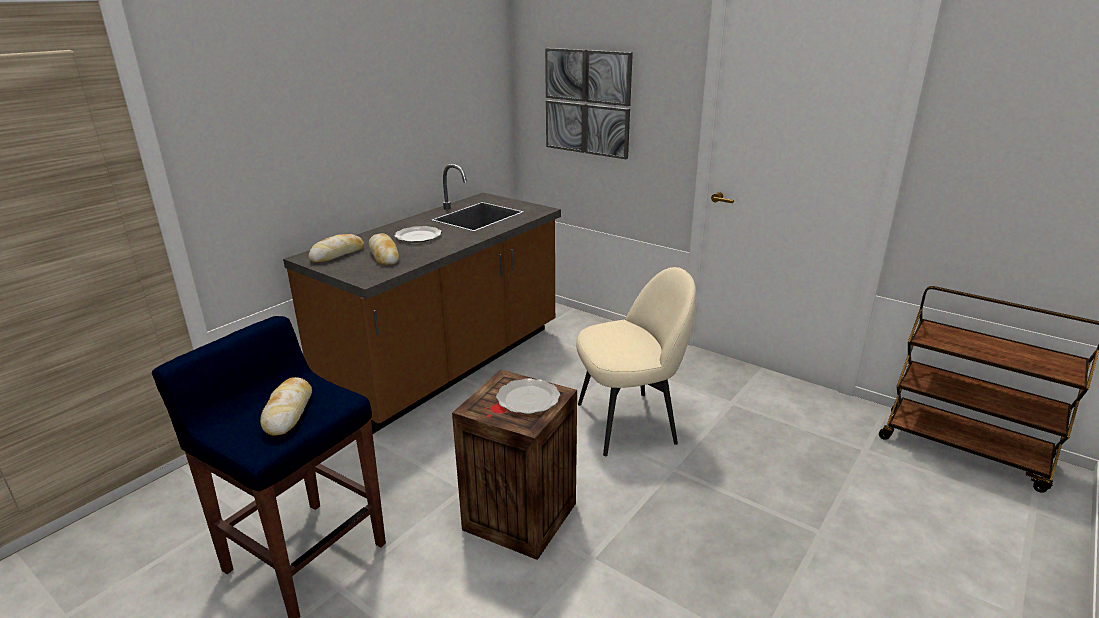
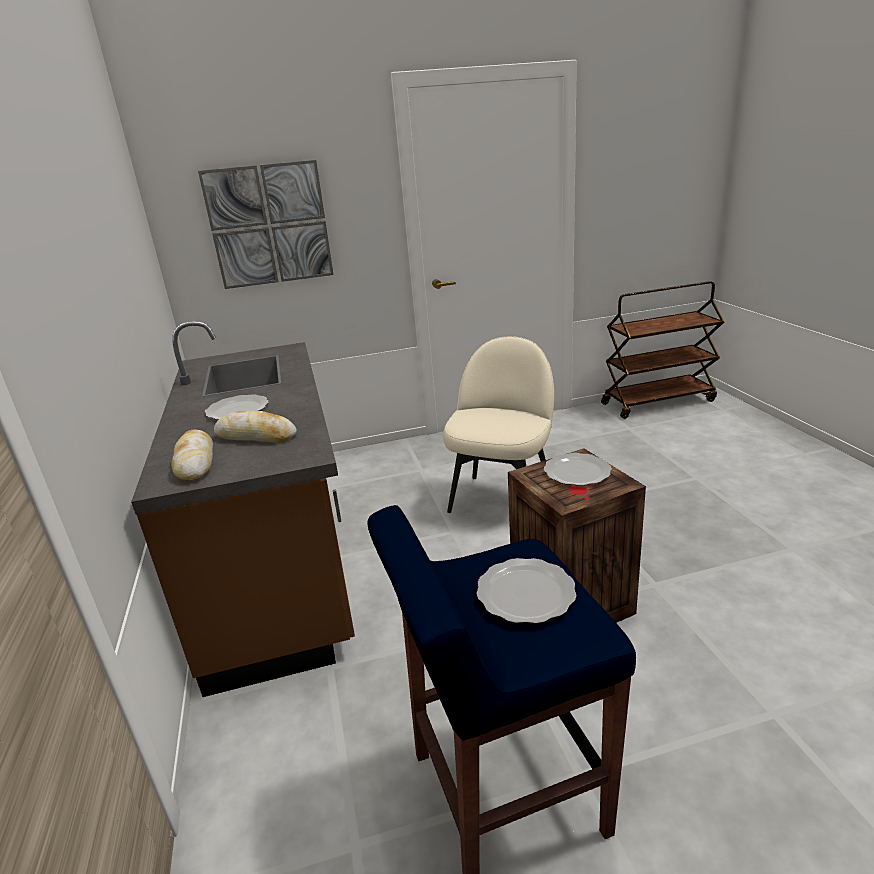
camera: 50 degrees left, 0 degrees up
(289, 412) = (524, 593): bread -> plate

